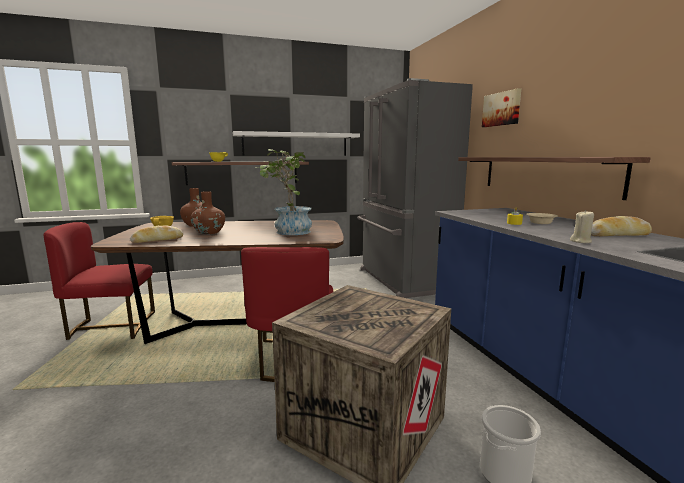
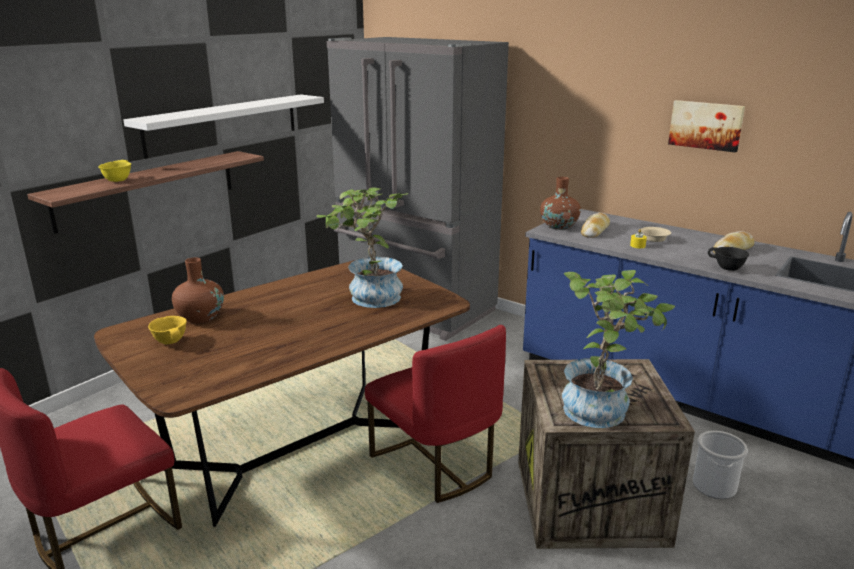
camera: 35 degrees left, 10 degrees up
(157, 240) = (234, 368): bread -> bread (595, 230)
(209, 232) = (266, 329): brown vase -> brown vase (559, 226)
(344, 323) = (603, 408): none -> potted plant
(502, 109) = (558, 84): picture -> picture (706, 125)
(545, 174) = (624, 172): shelf -> none
(581, 241) = (727, 269): beige candle -> black bowl

